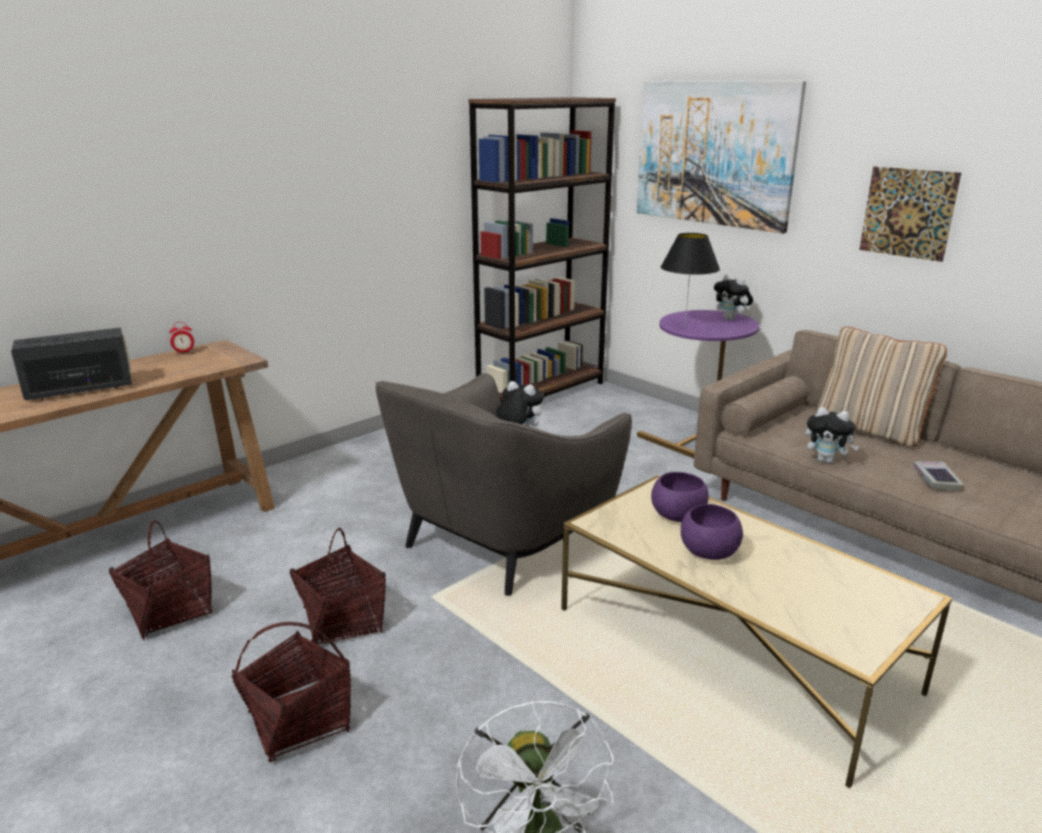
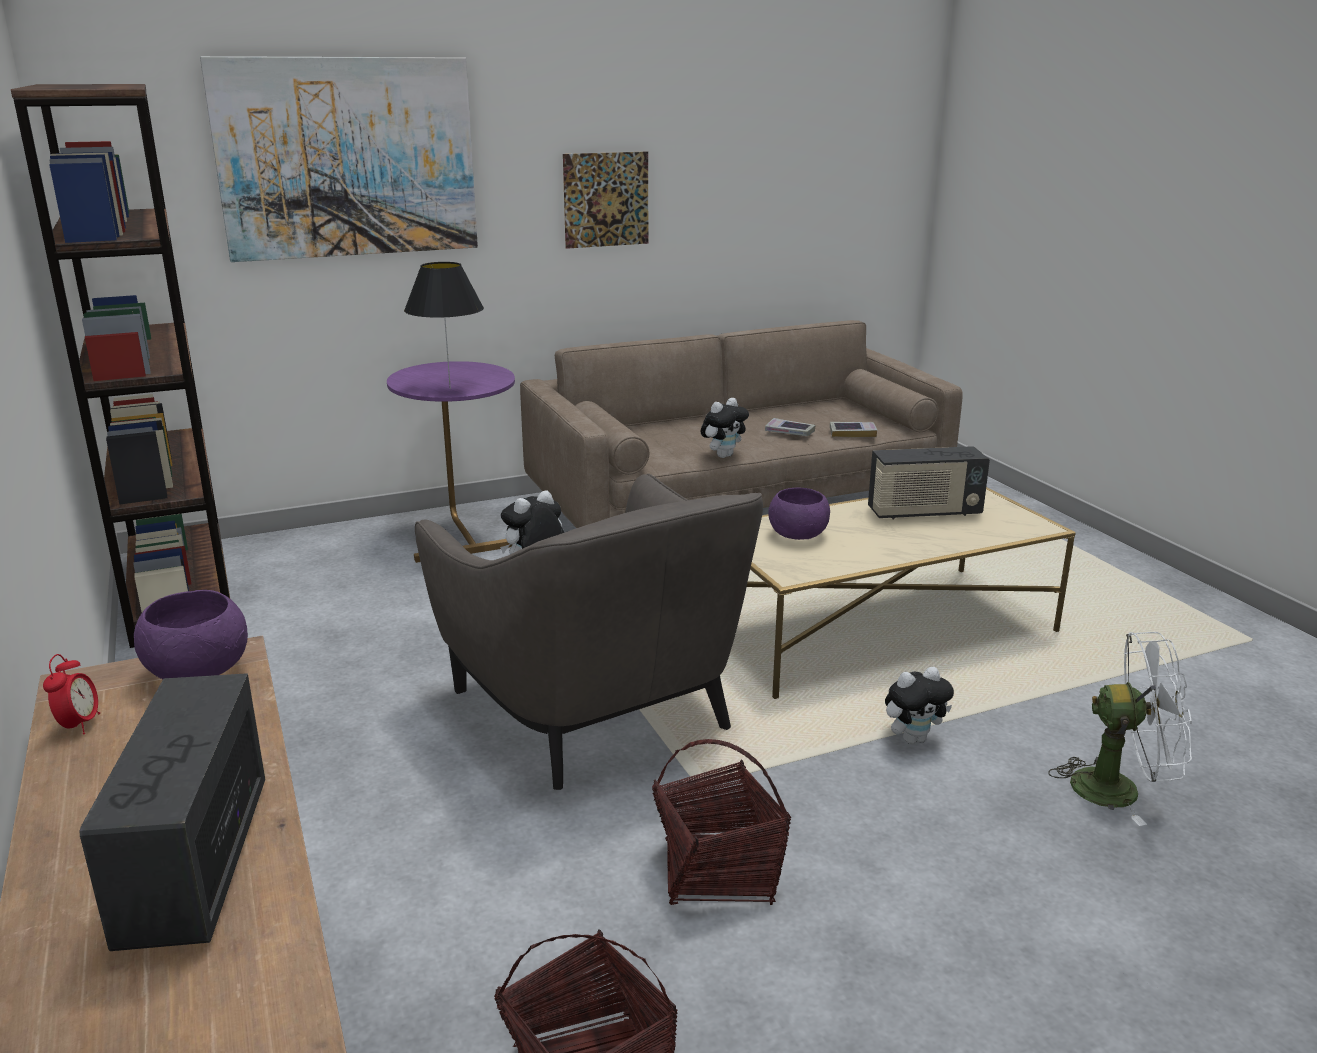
camera: 70 degrees left, 0 degrees up
(299, 722) = (923, 932): basket -> none
(709, 551) = (873, 538): purple bowl -> purple bowl (198, 671)
(731, 319) = (453, 368): plush toy -> plush toy (913, 738)
(806, 573) = (924, 513): none -> radio
(869, 430) = (674, 425): beige pillow -> none
(992, 511) = (852, 433): none -> book

